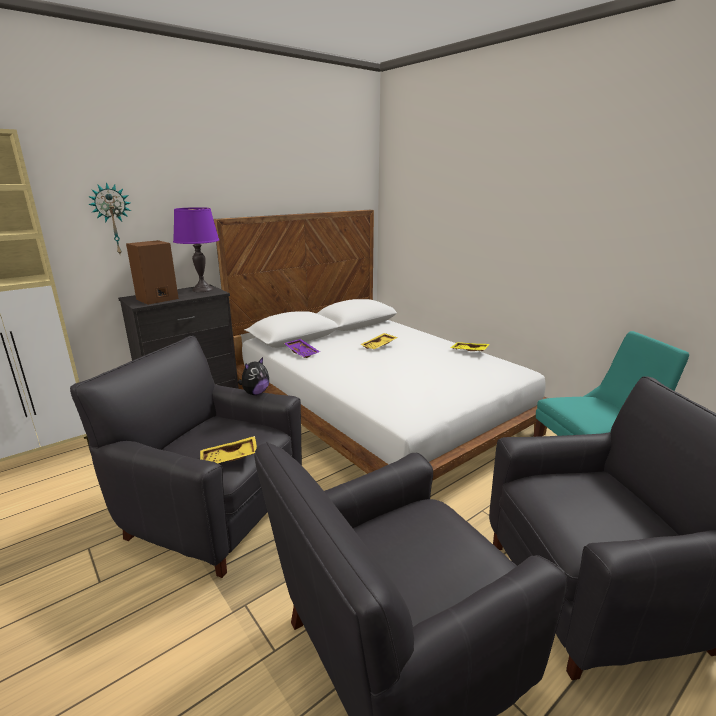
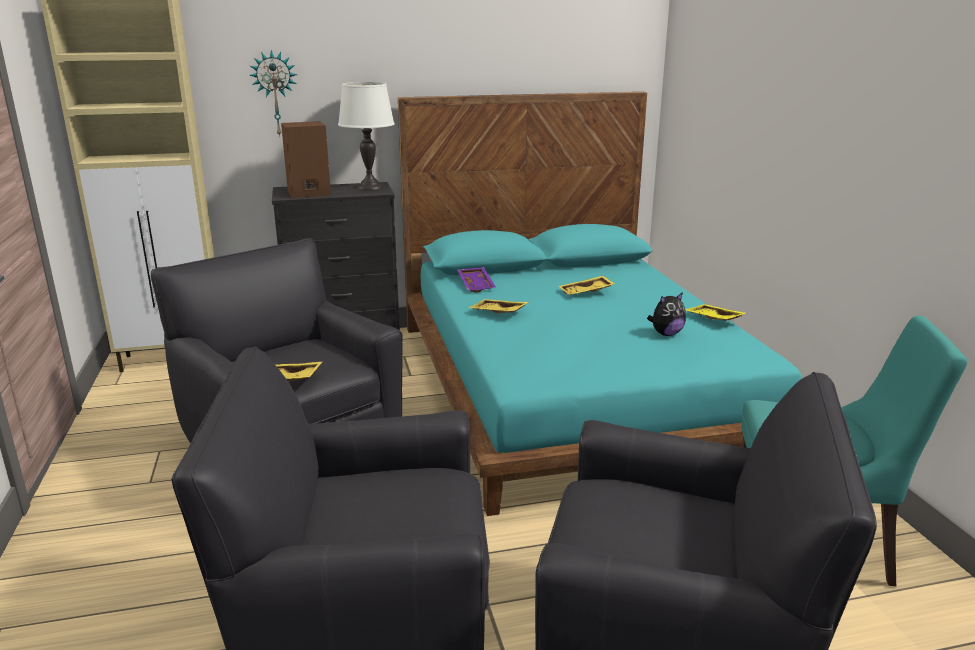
camera: 25 degrees right, 0 degrees up
(203, 289) = (370, 187): purple table lamp -> white table lamp
(255, 393) = (356, 317): plush toy -> plush toy (666, 334)
(338, 370) = (497, 313): none -> yellow tray
(379, 411) = (574, 387): white bed -> turquoise bed

